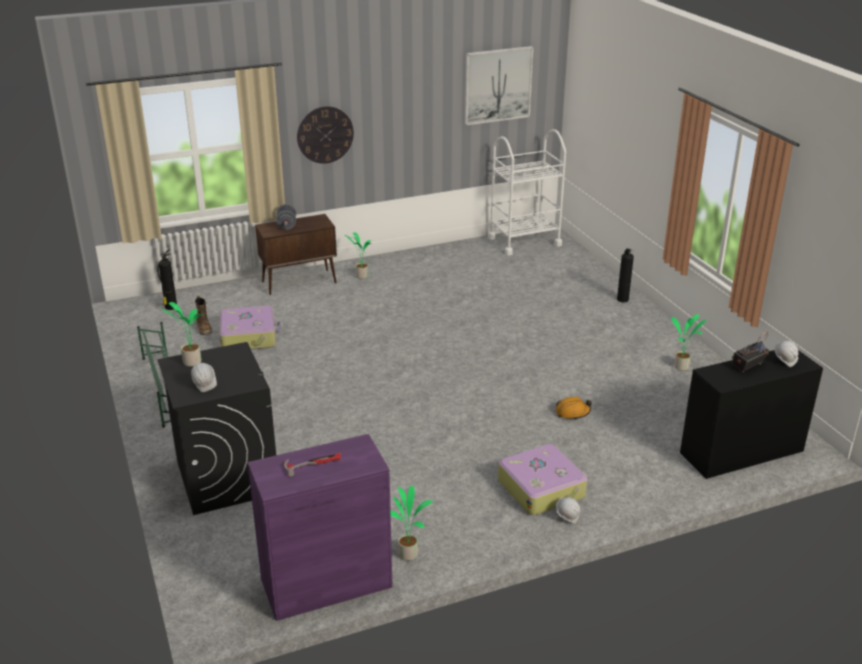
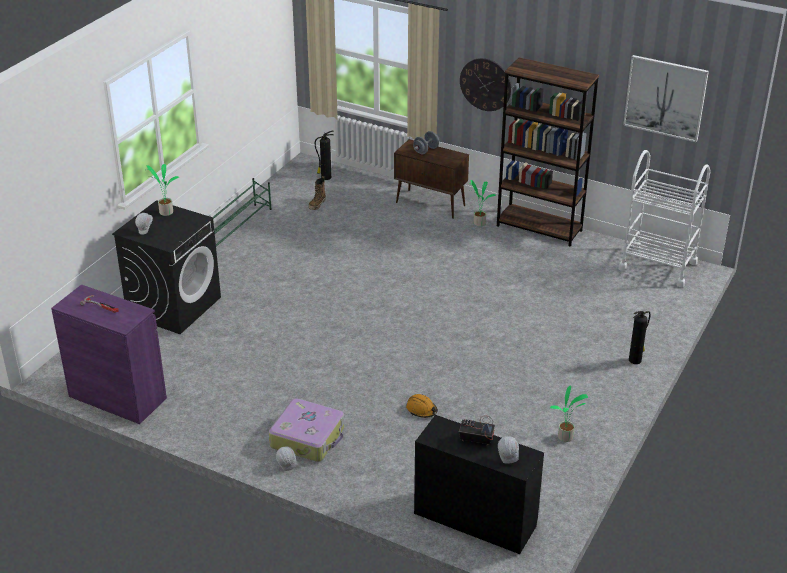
camera: 50 degrees right, 5 degrees up
(249, 336) = (332, 226): suitcase -> none
(408, 553) = (177, 414): potted plant -> none
(409, 258) = (539, 228): none -> brown bookcase

